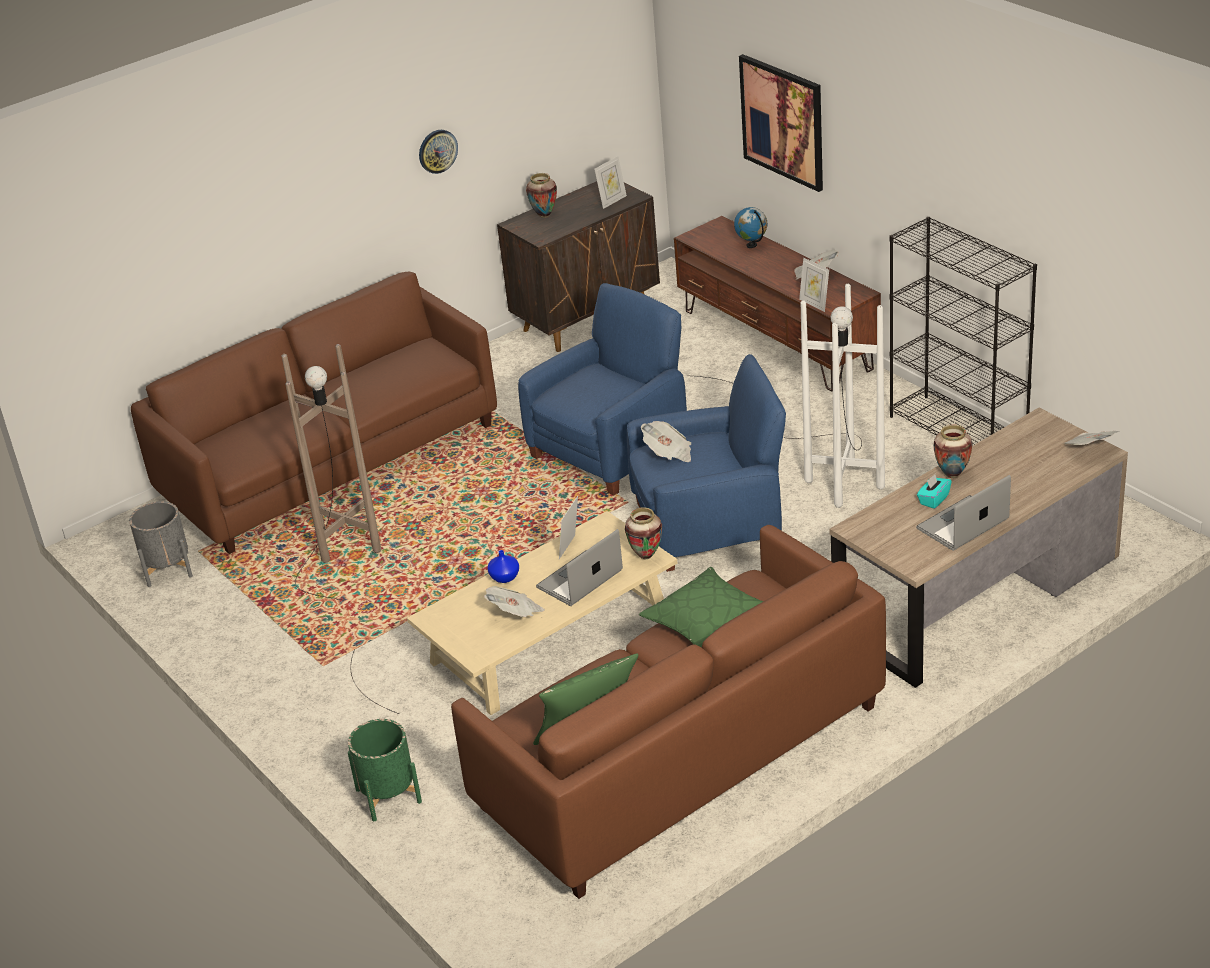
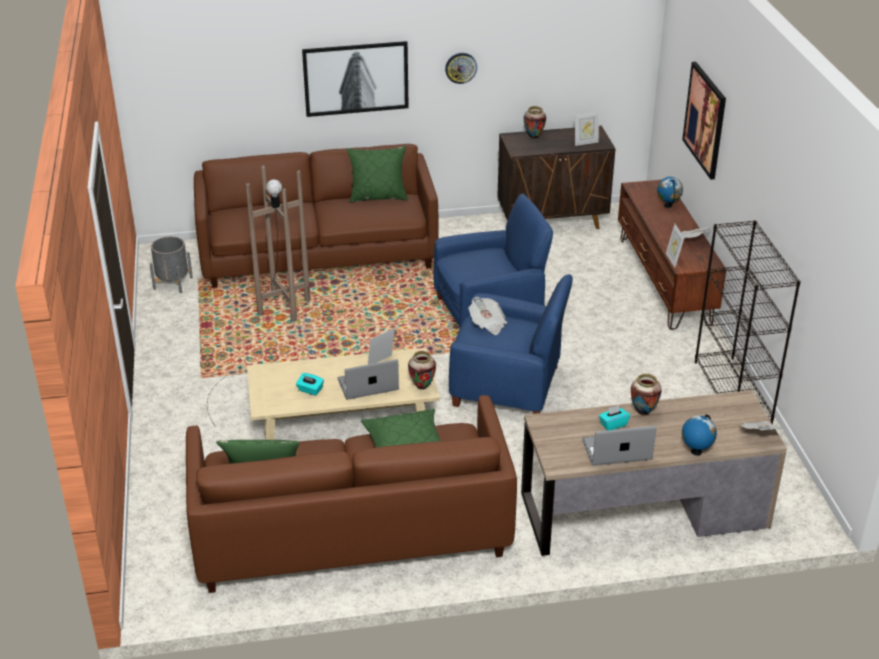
camera: 25 degrees right, 0 degrees up
(314, 205) = (356, 78): none -> picture
(388, 796) = (164, 474): green planter -> none
(389, 356) = (378, 196): none -> green pillow
(505, 578) = (325, 365): blue vase -> none
(516, 613) = (310, 390): newspaper -> turquoise tissue box
(815, 453) = (620, 367): white floor lamp -> none
(1043, 492) = (696, 452): none -> globe

